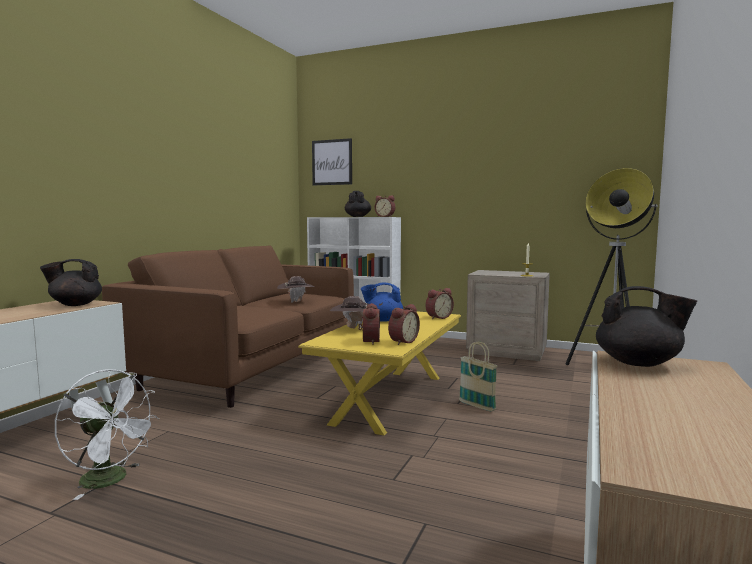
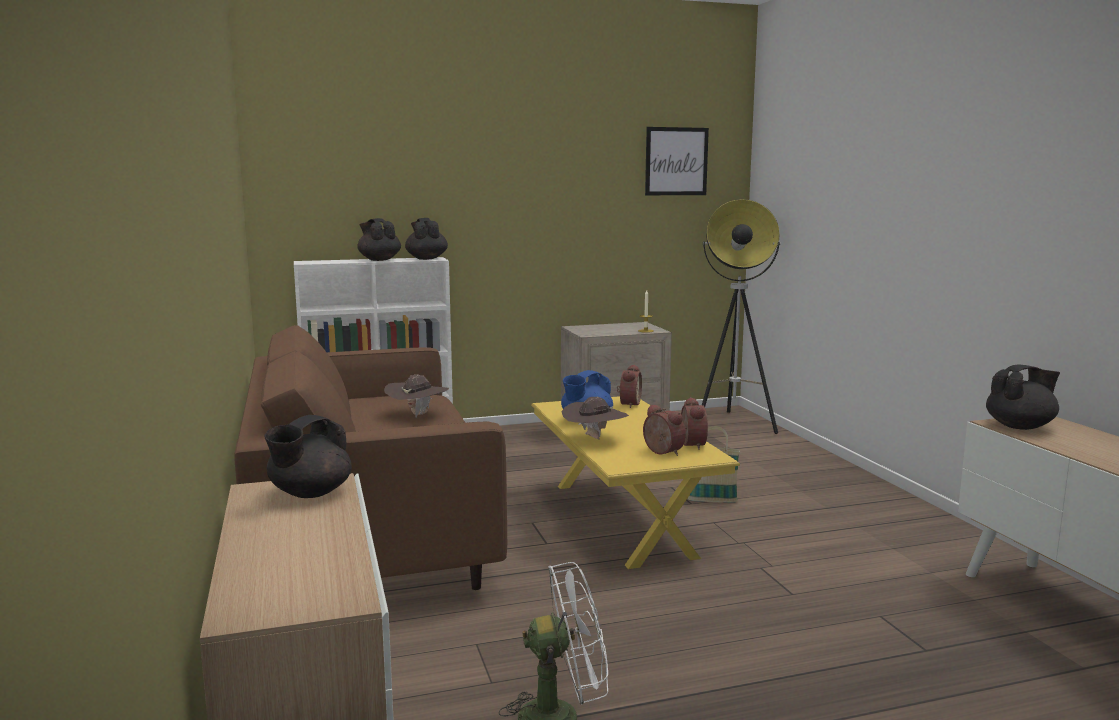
camera: 40 degrees left, 5 degrees up
(332, 162) = (313, 168): picture -> picture (676, 161)
(385, 216) = (426, 258): alarm clock -> black teapot

